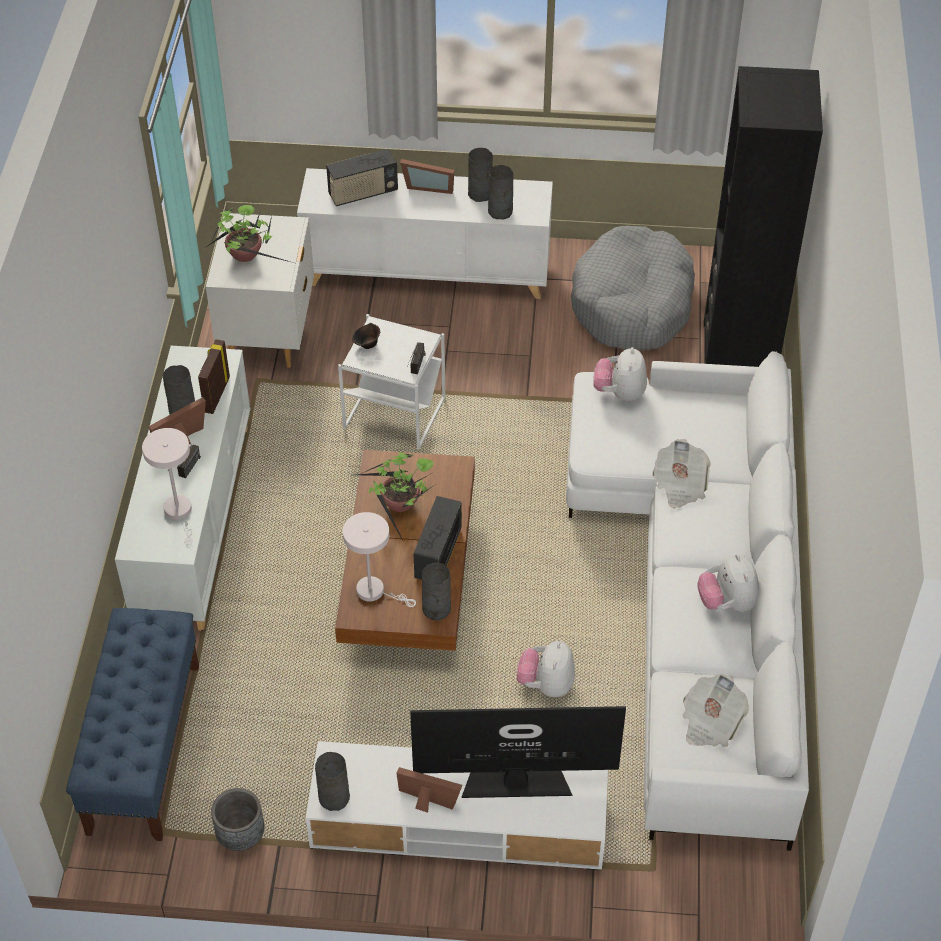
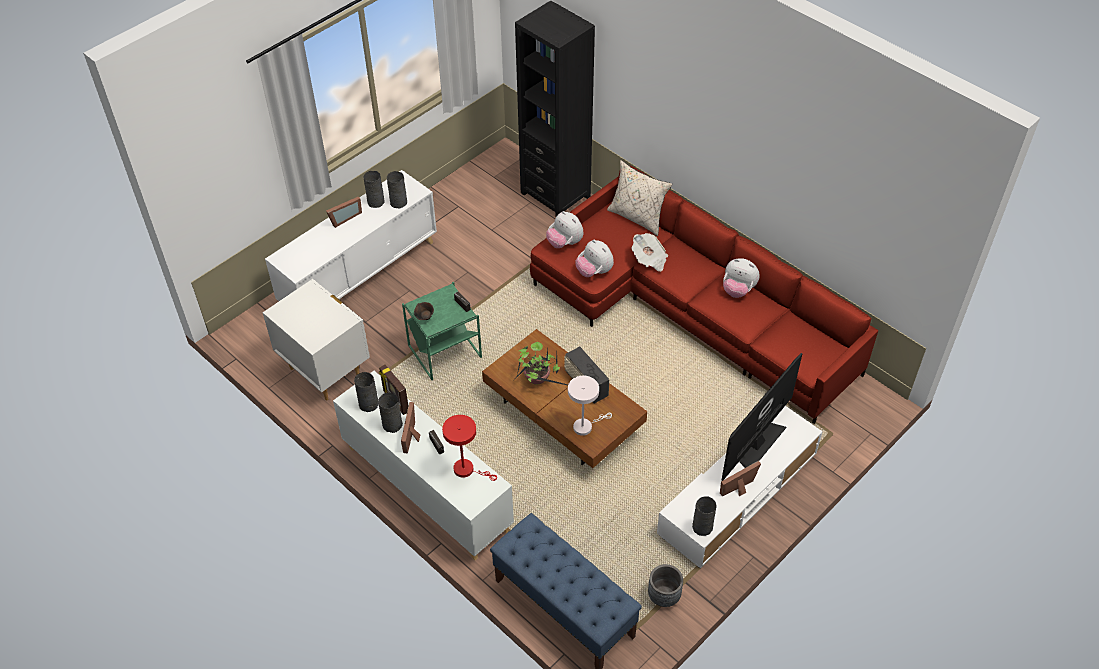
camera: 50 degrees left, 0 degrees up
(179, 513) = (467, 470): white table lamp -> red table lamp
(247, 257) = (311, 323): potted plant -> none
(363, 193) = (315, 247): radio -> none
(394, 412) = (444, 351): white side table -> green side table
(436, 609) = (622, 408): grey vase -> grey vase (368, 404)
(546, 684) = (686, 404): plush toy -> plush toy (594, 271)
(632, 304) = (478, 210): grey dog bed -> none
(697, 597) = (689, 311): white sofa -> red sofa
(710, 722) = (802, 342): newspaper -> none
(740, 432) = (637, 217): none -> beige pillow

